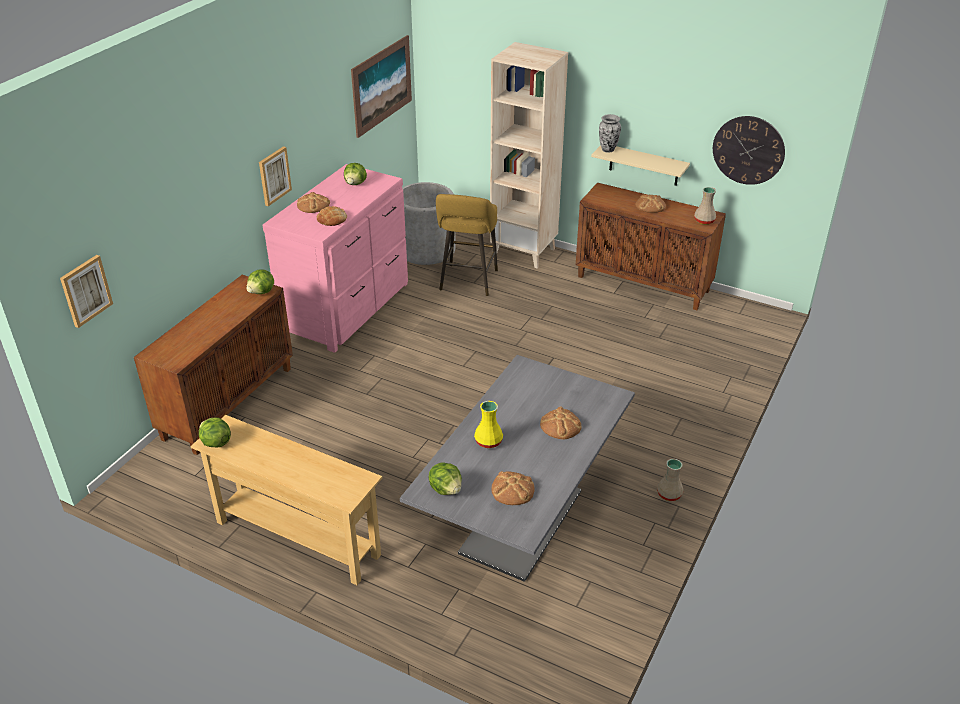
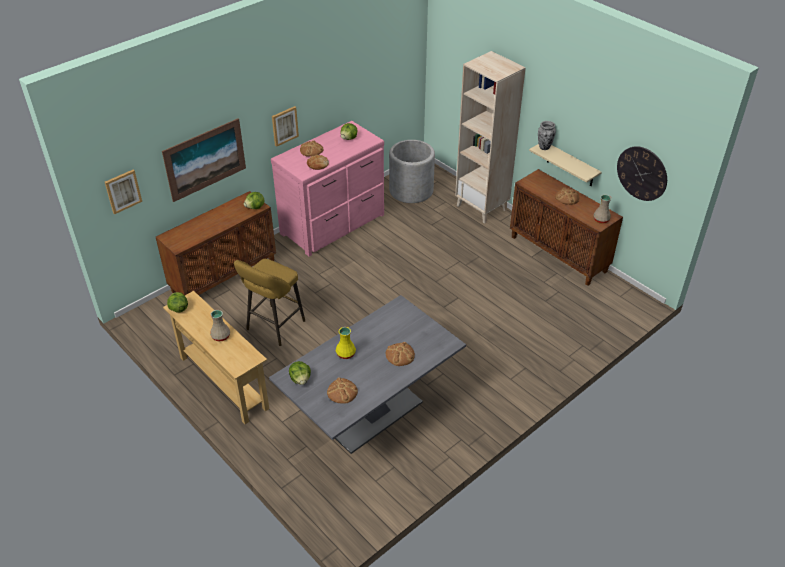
camera: 20 degrees right, 5 degrees up
(382, 85) = (392, 65): picture -> picture (205, 159)
(468, 282) = (427, 223): yellow stool -> yellow stool (273, 327)
(669, 495) = (483, 422): beige vase -> beige vase (220, 336)

